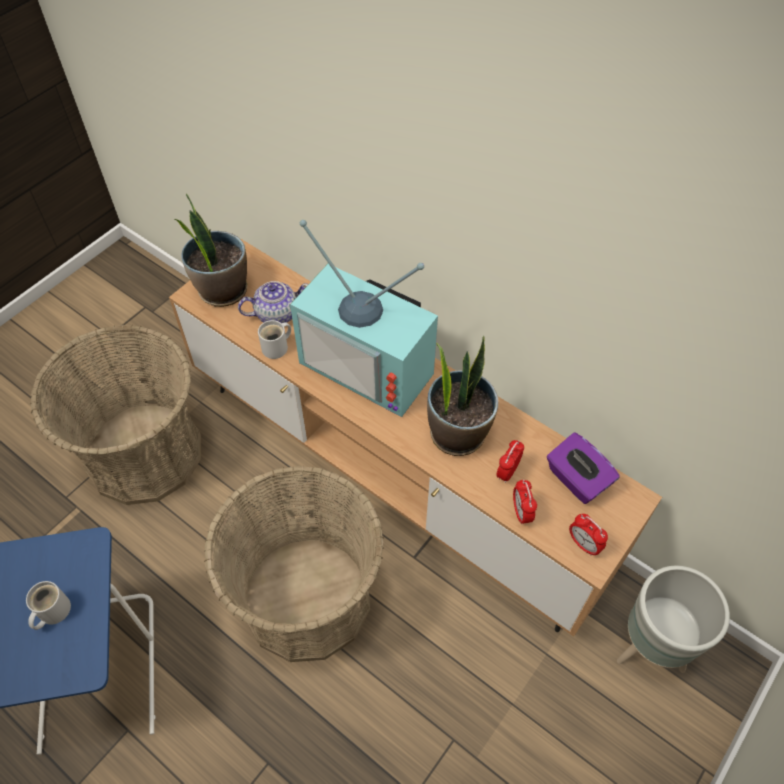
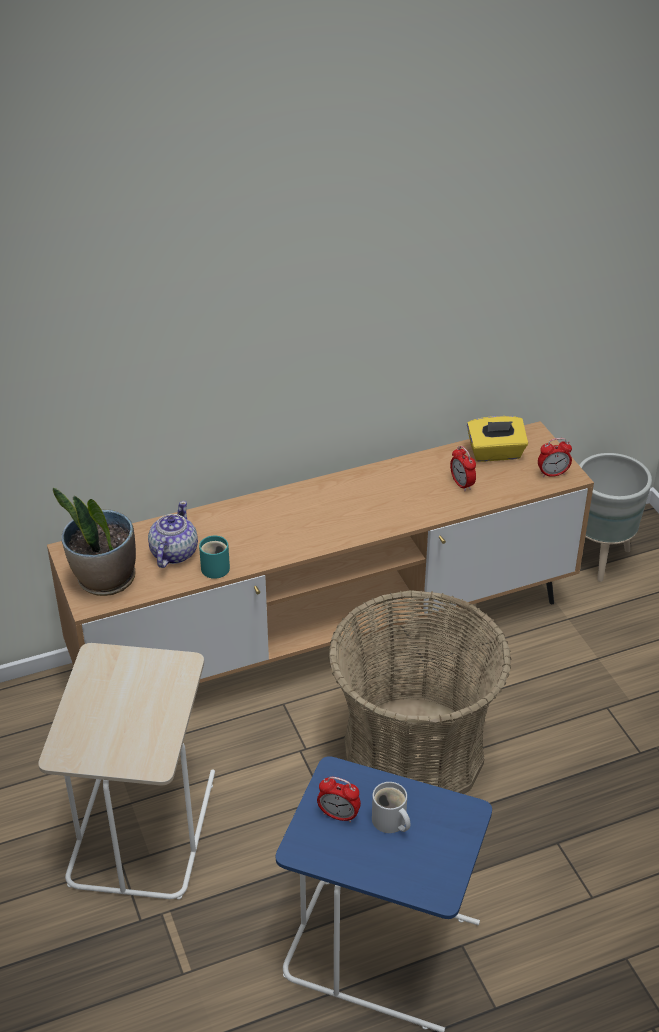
camera: 60 degrees left, 15 degrees down
(144, 453) = (140, 827): basket -> beige side table
(277, 347) = (215, 566): white mug -> turquoise mug
(371, 364) = (289, 515): television -> none
(457, 433) = (403, 495): potted plant -> none
(521, 512) = (503, 492): alarm clock -> alarm clock (338, 815)
(576, 479) = (495, 453): purple tissue box -> yellow tissue box

